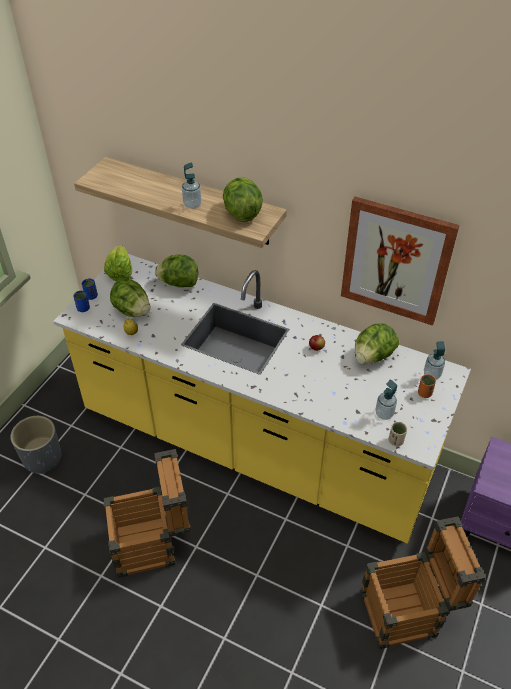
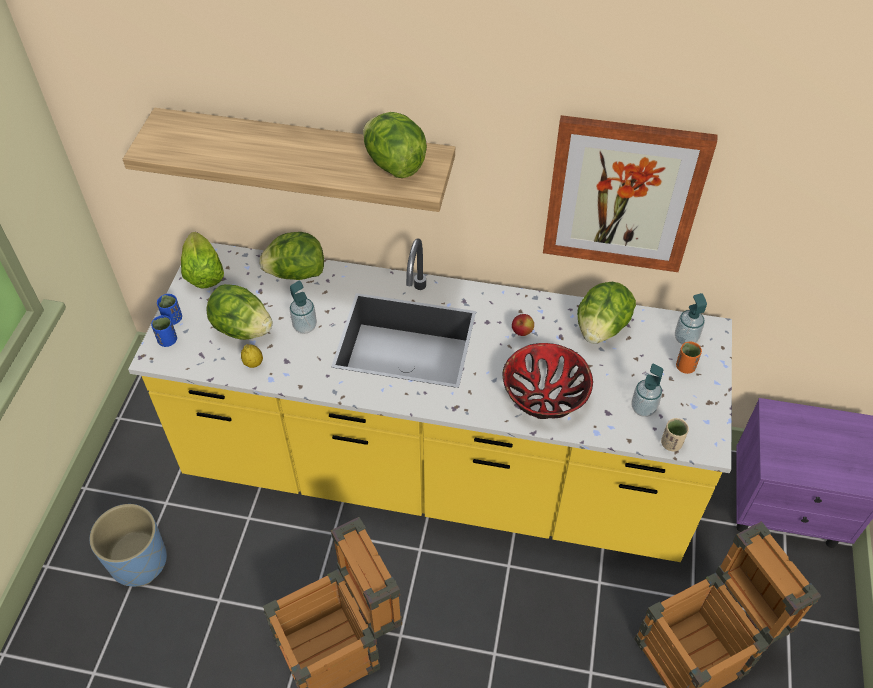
camera: 15 degrees left, 5 degrees up
(42, 458) = (139, 562): grey planter -> blue planter
(192, 205) = (317, 163): soap dispenser -> soap dispenser (305, 326)
(317, 390) = (544, 394): none -> bowl

